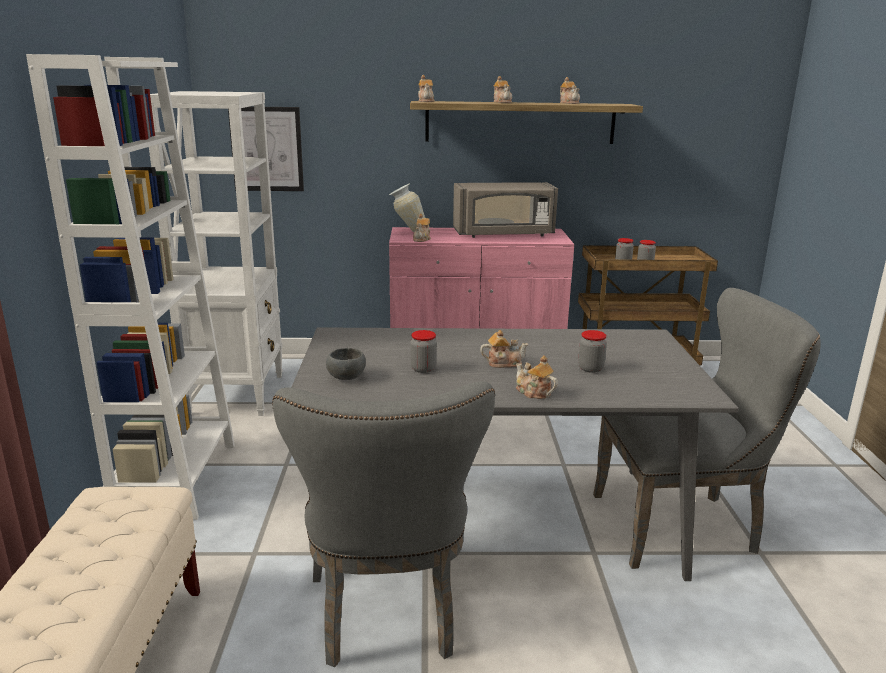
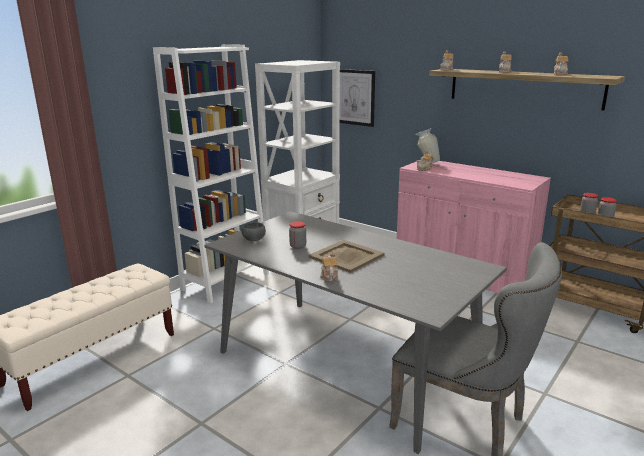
camera: 40 degrees right, 0 degrees up
(388, 612) = (233, 381): grey chair -> none
(503, 363) = (346, 256): teapot -> beige tray
(504, 234) = (491, 174): grey microwave -> none
(590, 368) = (392, 274): jar -> none

